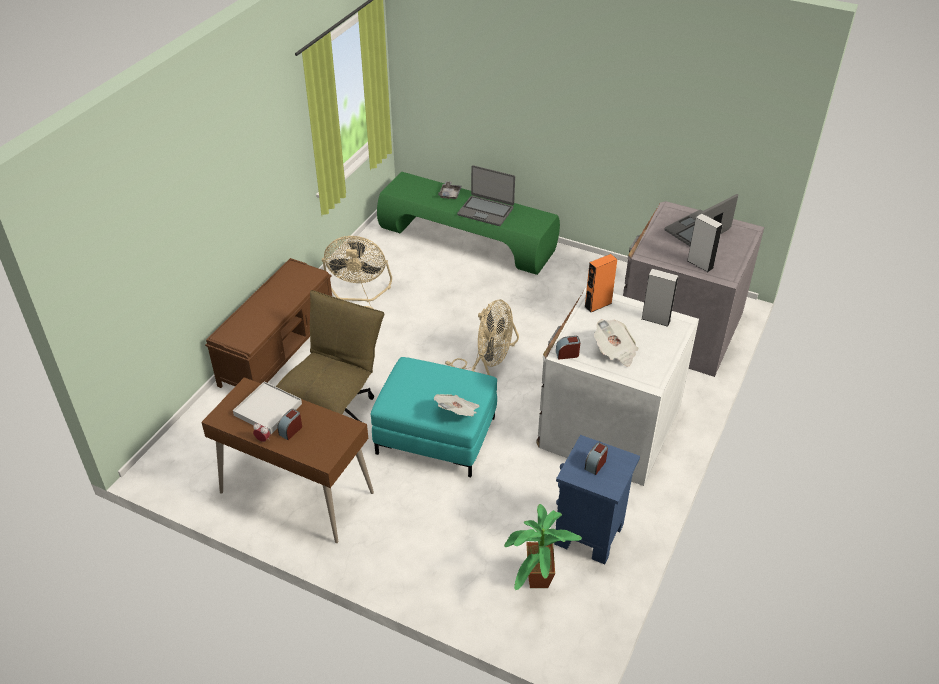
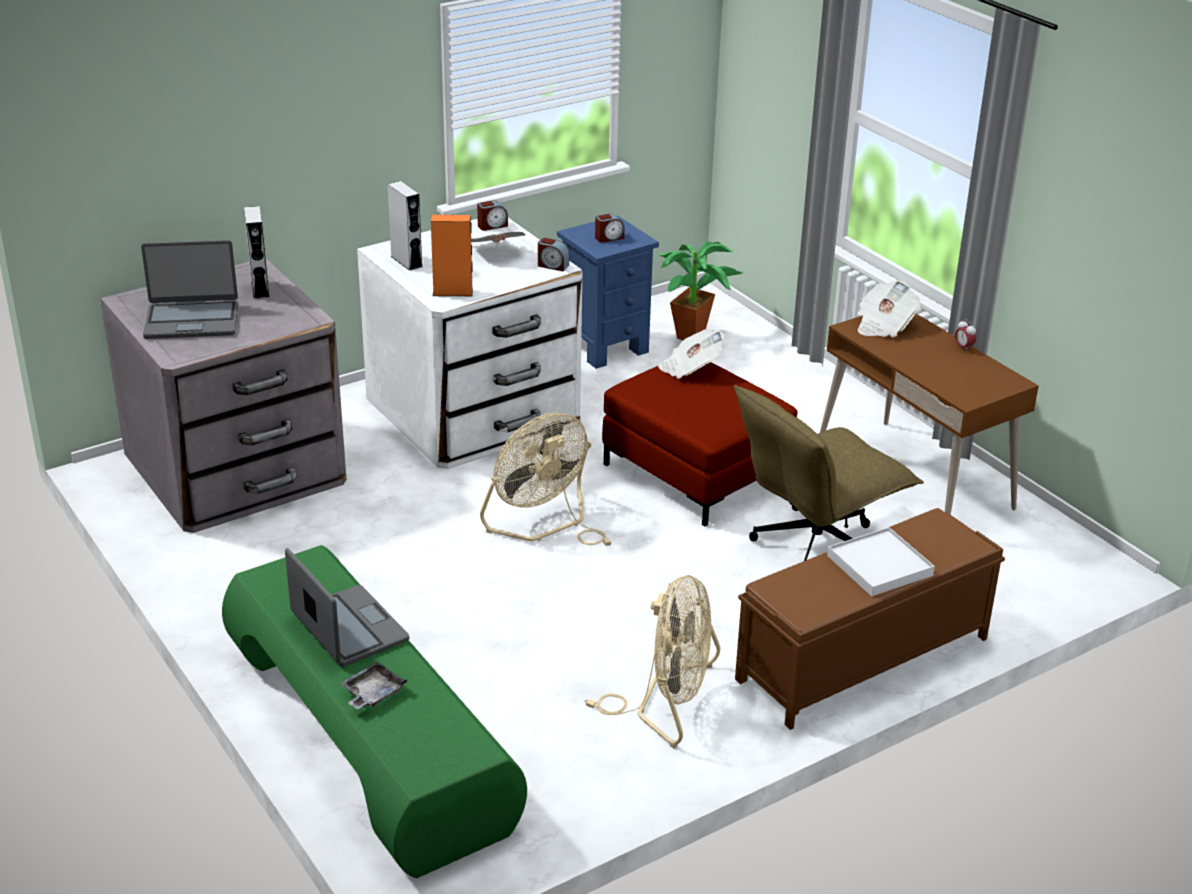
camera: 150 degrees left, 10 degrees down
(268, 409) = (946, 371): white tray -> white tray (879, 566)
(291, 430) = (925, 345): alarm clock -> alarm clock (492, 226)
(328, 440) = (883, 325): none -> newspaper
(359, 295) = (665, 702): beige fan -> beige fan turned 105 degrees counterclockwise
(437, 435) = (694, 472): turquoise ottoman -> red ottoman

